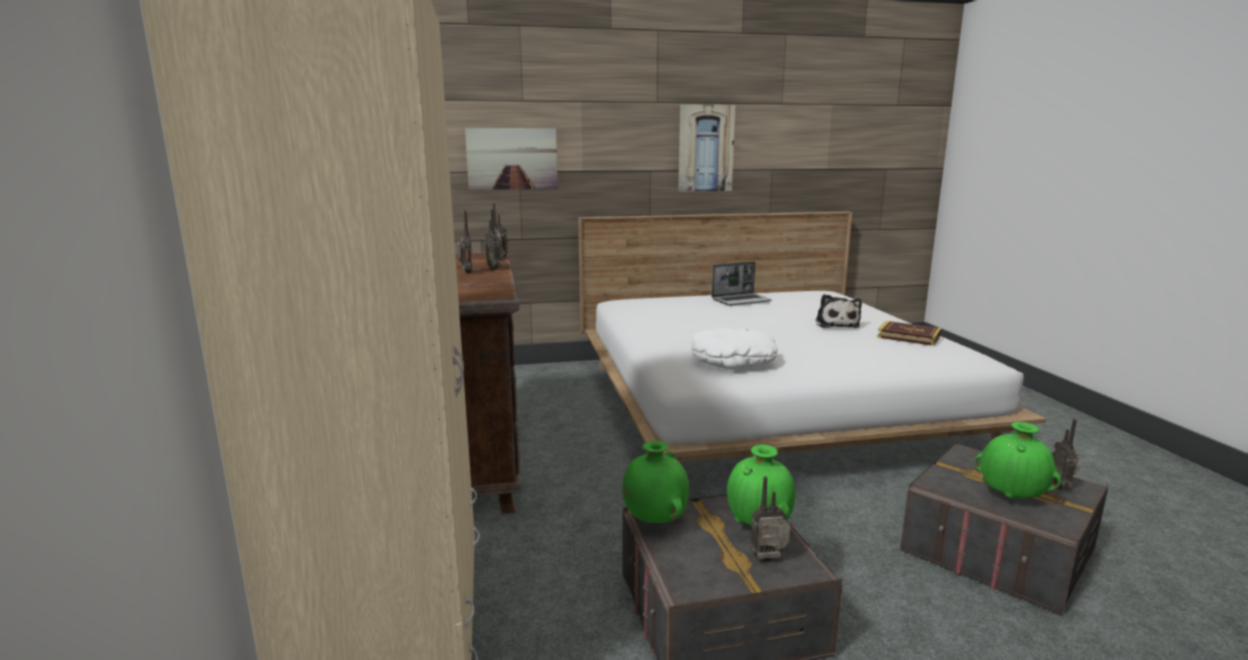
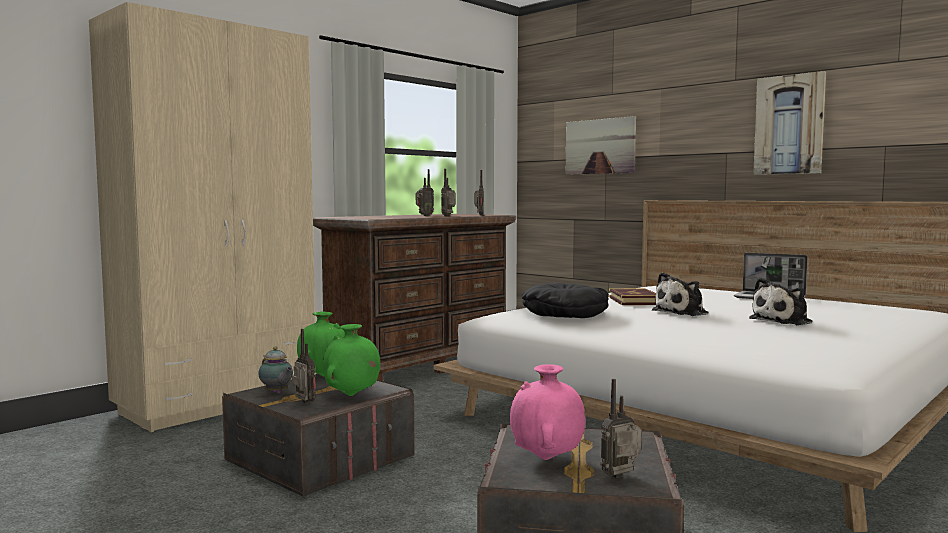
camera: 55 degrees right, 10 degrees down
(707, 568) = (276, 393): none -> teapot
(732, 360) = (566, 314): white pillow -> black pillow
(773, 333) = (683, 312): none -> plush toy
(908, 337) = (821, 340): book -> book (633, 301)
(1012, 497) = (547, 459): green vase -> pink vase

